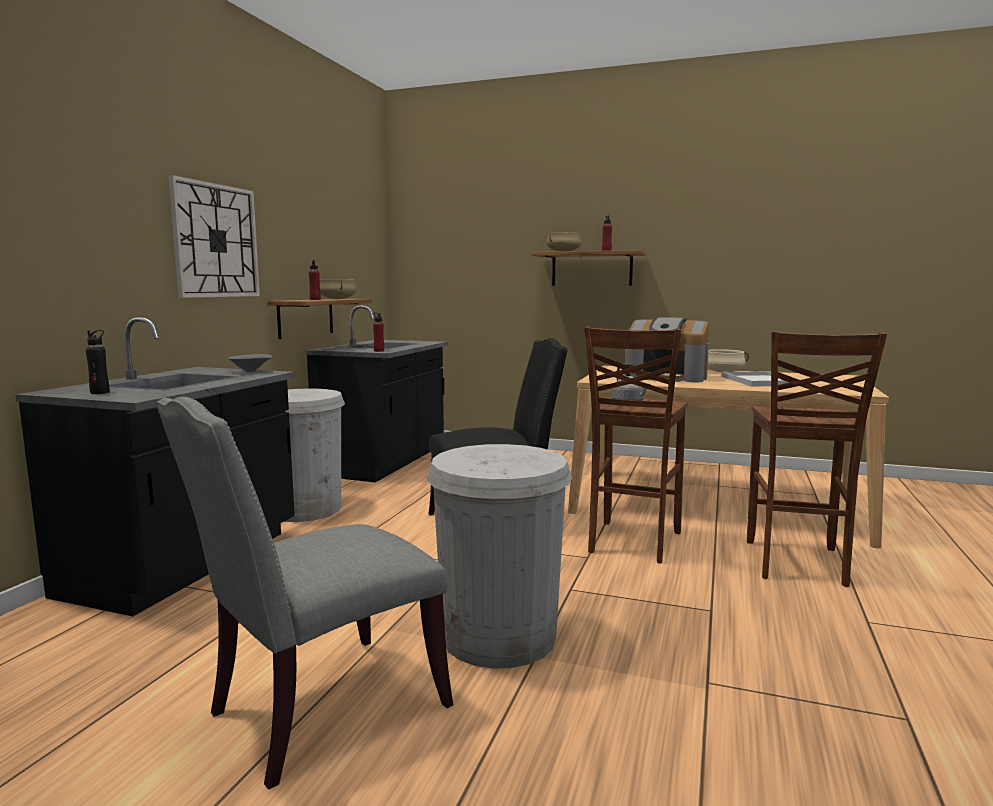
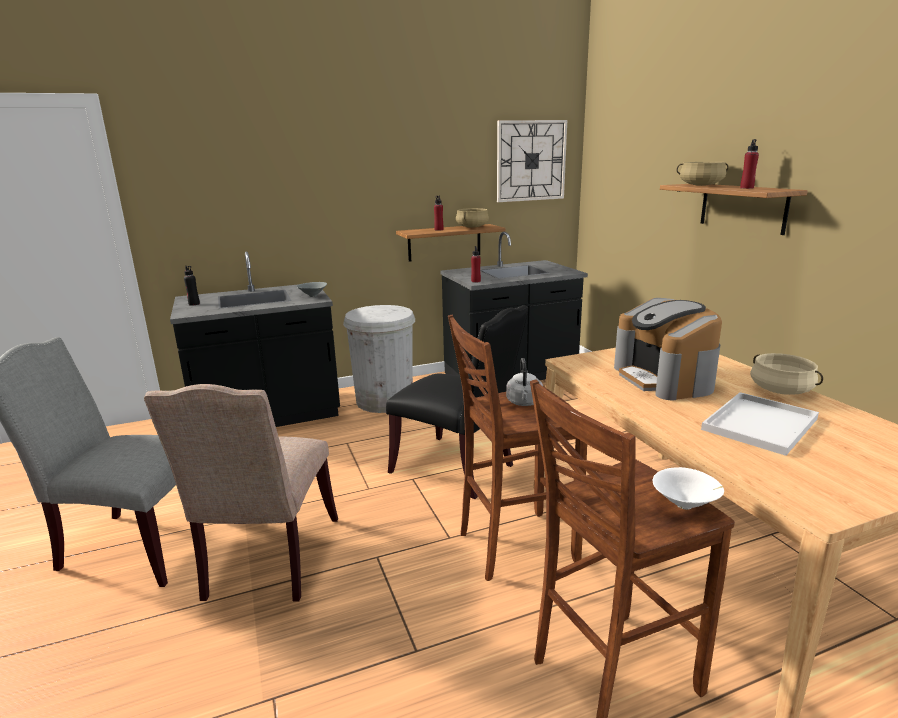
camera: 50 degrees right, 10 degrees up
(216, 241) = (339, 187): wall clock -> wall clock (531, 161)
(499, 636) = (269, 561): white trash can -> beige chair
(821, 410) = (686, 505): none -> white bowl

